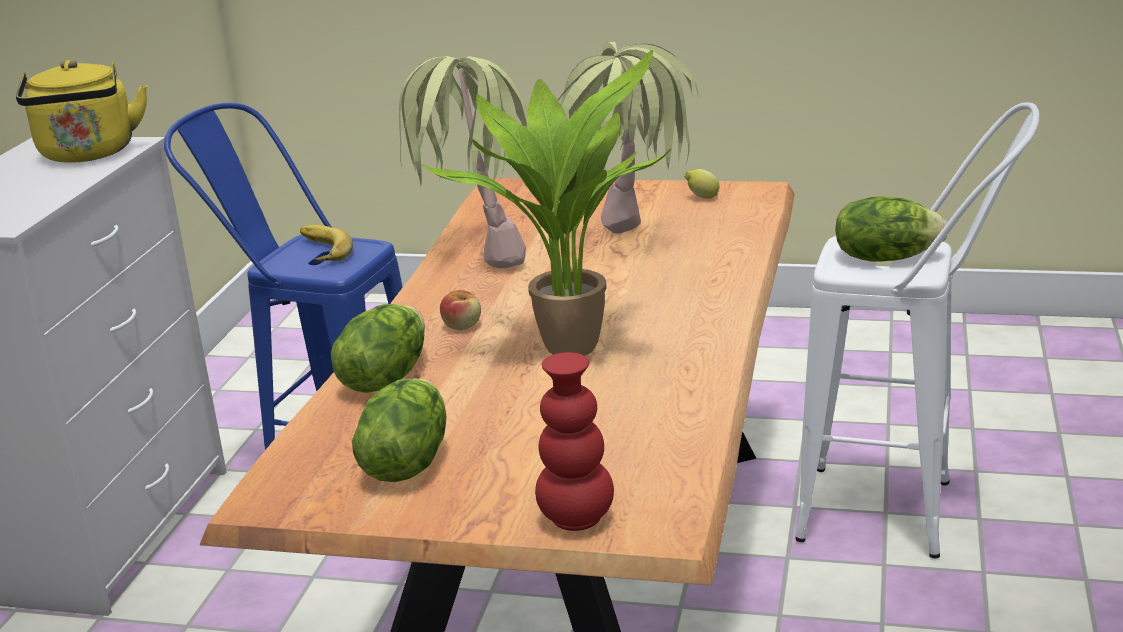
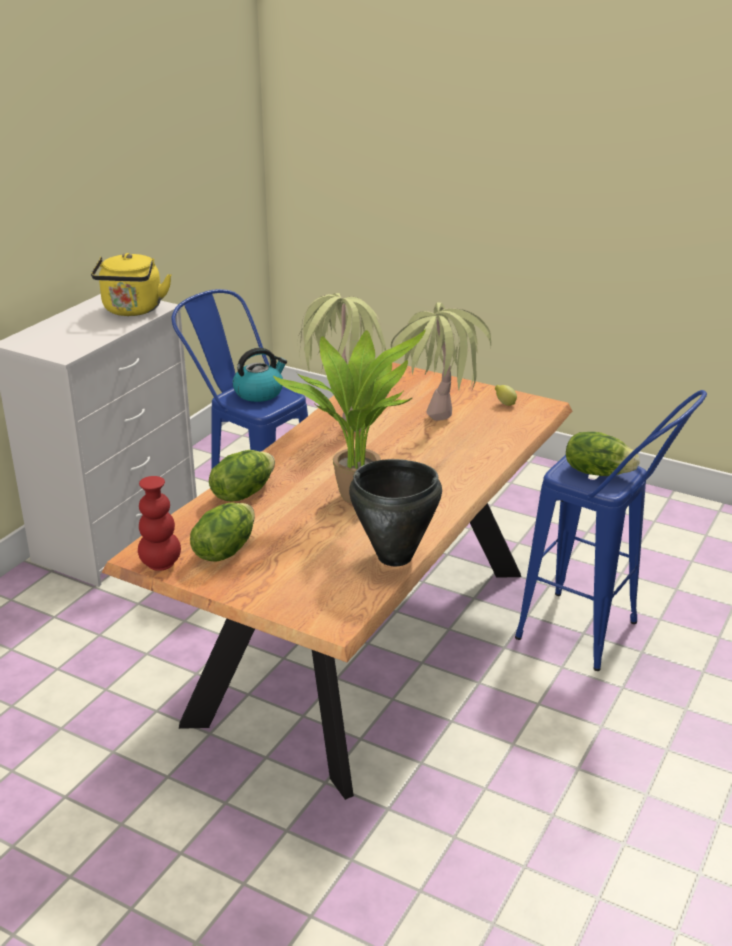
camera: 15 degrees right, 5 degrees up
(319, 251) = (259, 392): banana -> kettle
(462, 325) = (305, 467): apple -> none
(576, 519) = (293, 607): red vase -> red vase (161, 564)
(690, 415) = (395, 557): none -> black cooking pot
(905, 515) = (594, 637): white stool -> blue stool

